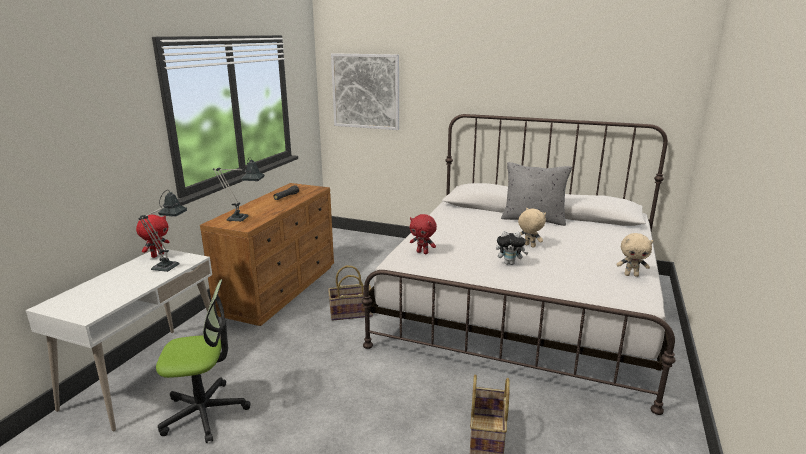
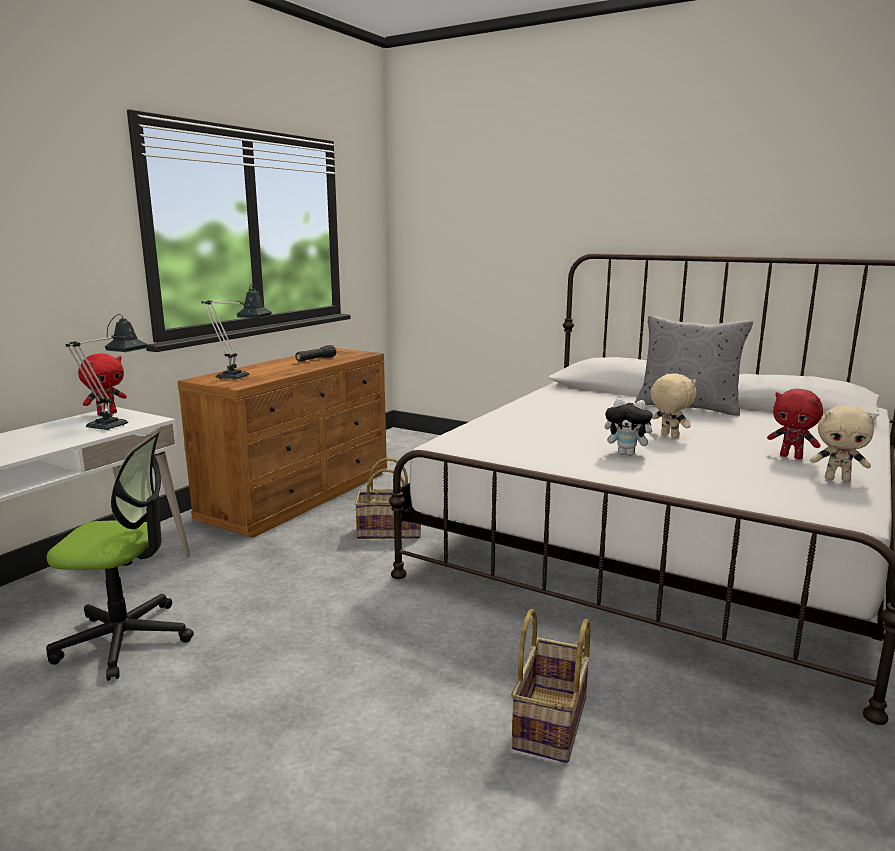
camera: 10 degrees right, 5 degrees down
(365, 91) = (453, 227): picture -> none
(423, 252) = (492, 434): red plush toy -> red plush toy (791, 457)

